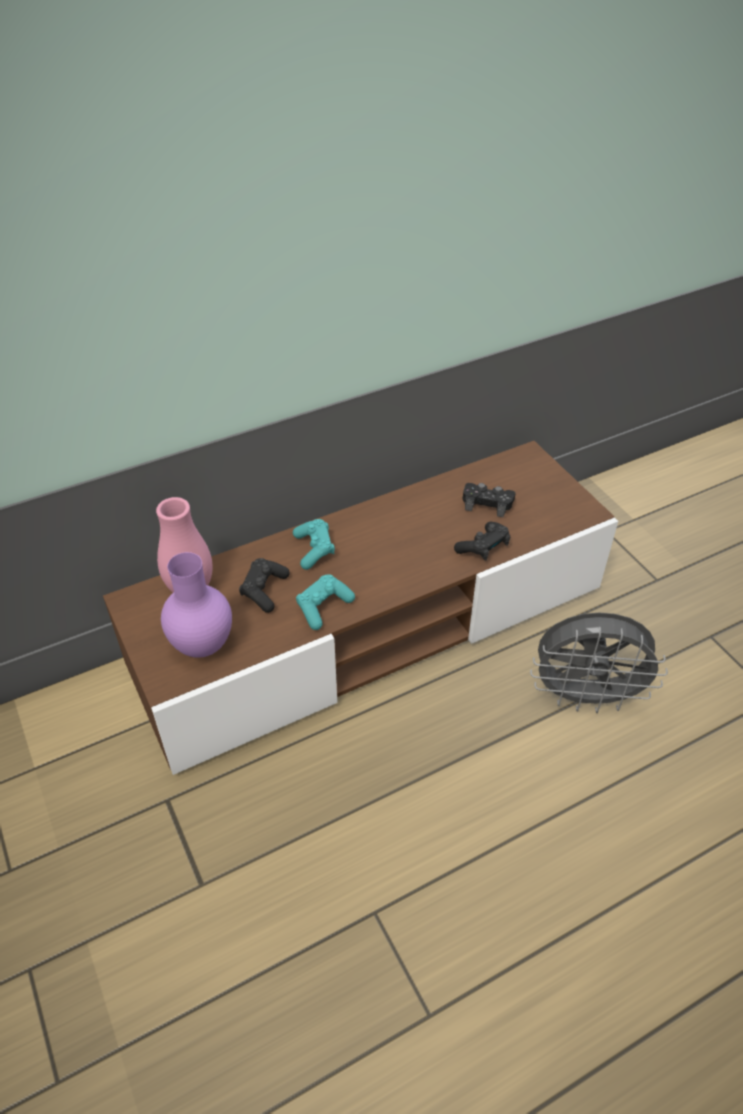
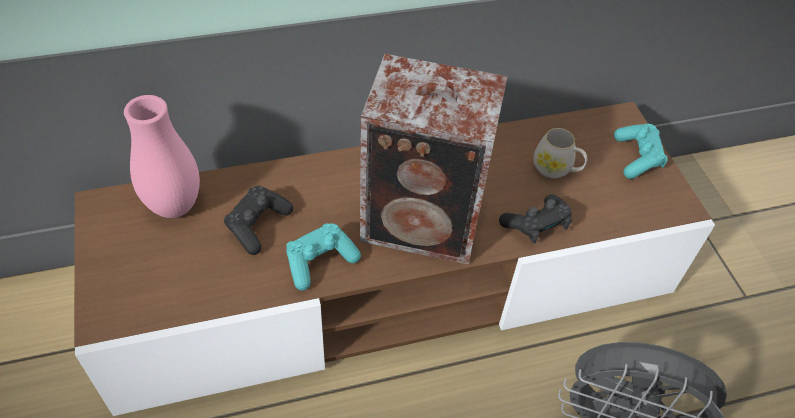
camera: 10 degrees right, 5 degrees up
(201, 645) = (161, 279): purple vase -> none
(314, 550) = (332, 186): turquoise game controller -> turquoise game controller (637, 158)
(397, 563) = (425, 223): none -> speaker
(487, 503) = (556, 169): black game controller -> white mug

